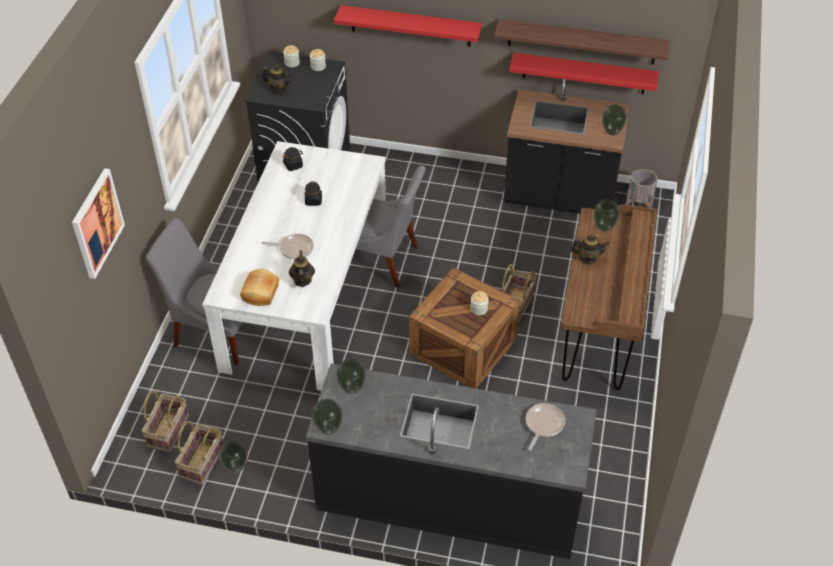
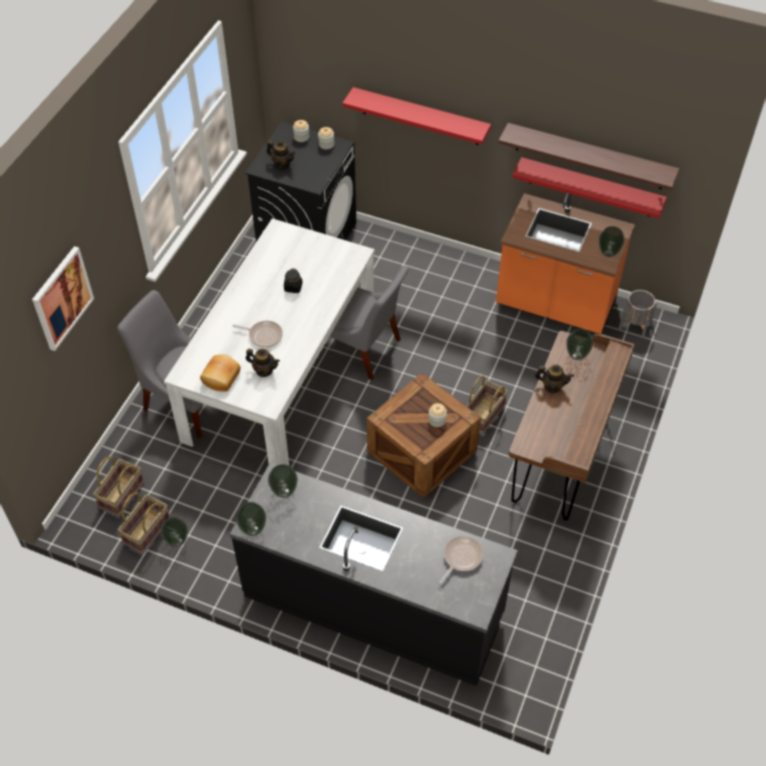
camera: 10 degrees right, 5 degrees up
(293, 165) = (282, 246): black jar -> none
(302, 280) = (264, 370): teapot -> teapot turned 105 degrees clockwise
(559, 197) = (555, 305): black counter -> orange counter

